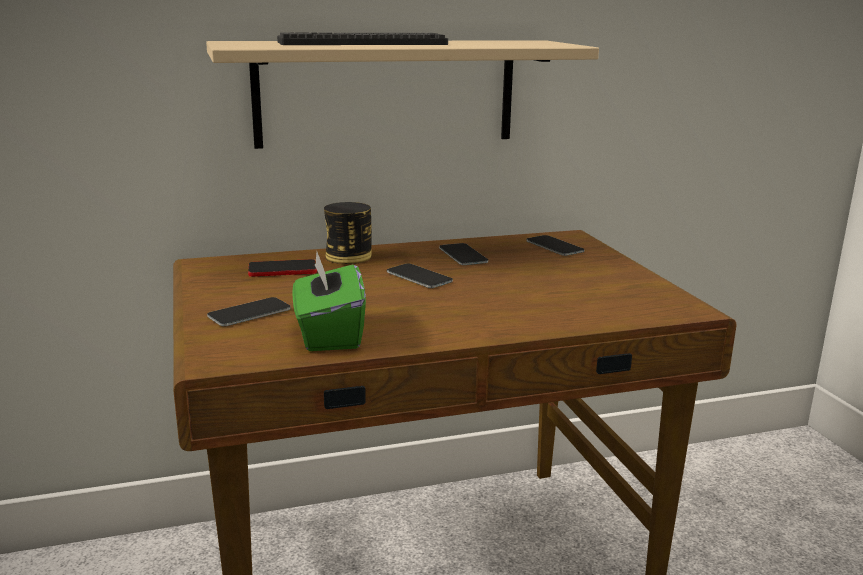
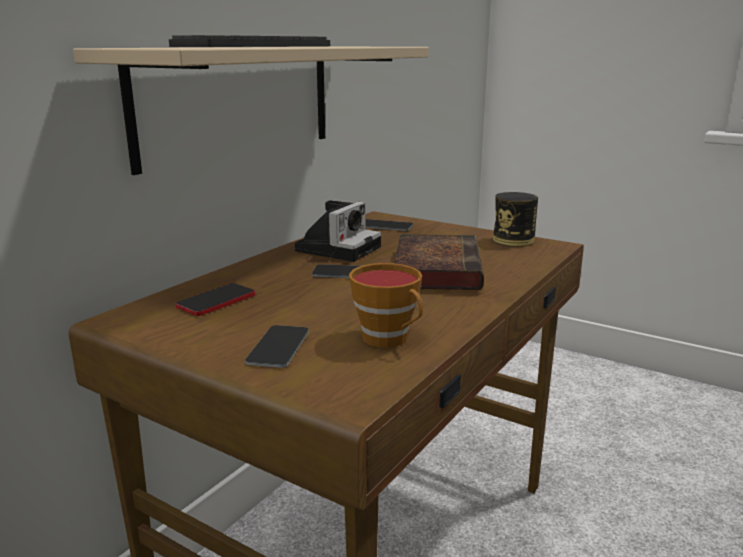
camera: 40 degrees left, 0 degrees up
(329, 334) = (390, 339): green tissue box -> cup
(348, 256) = (250, 273): can -> can (513, 240)
(463, 255) = (338, 248): phone -> camera
(503, 295) = (436, 268): none -> book

